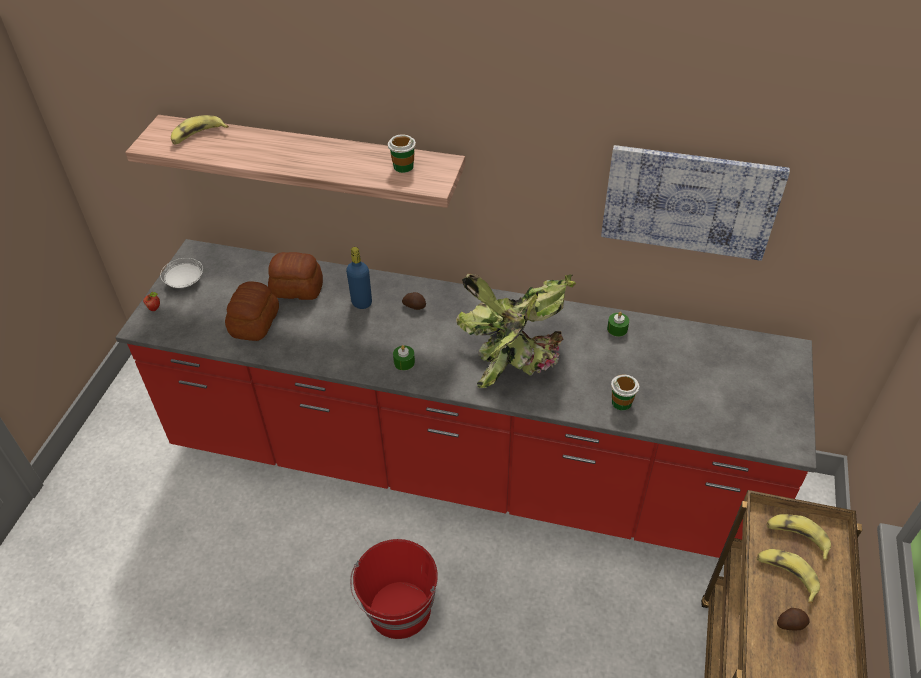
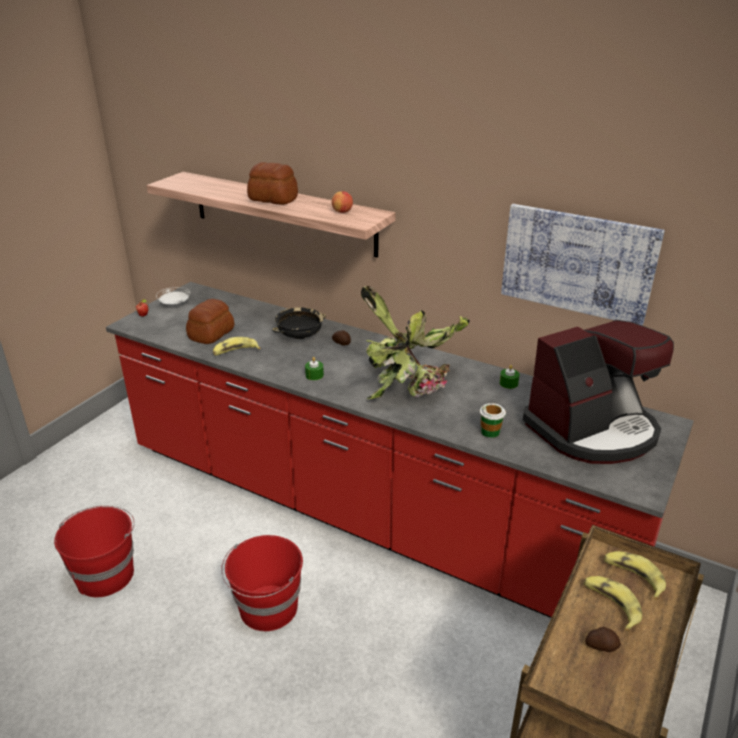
camera: 15 degrees right, 15 degrees down
(198, 136) = (202, 183): banana -> banana (235, 352)
(203, 617) = (105, 574): none -> red bucket
(296, 288) = (255, 319): bread -> bread (273, 199)
(361, 303) = (300, 335): blue bottle -> black bowl
(403, 166) = (342, 211): cup -> apple
(721, 376) = (592, 430): none -> coffee machine

